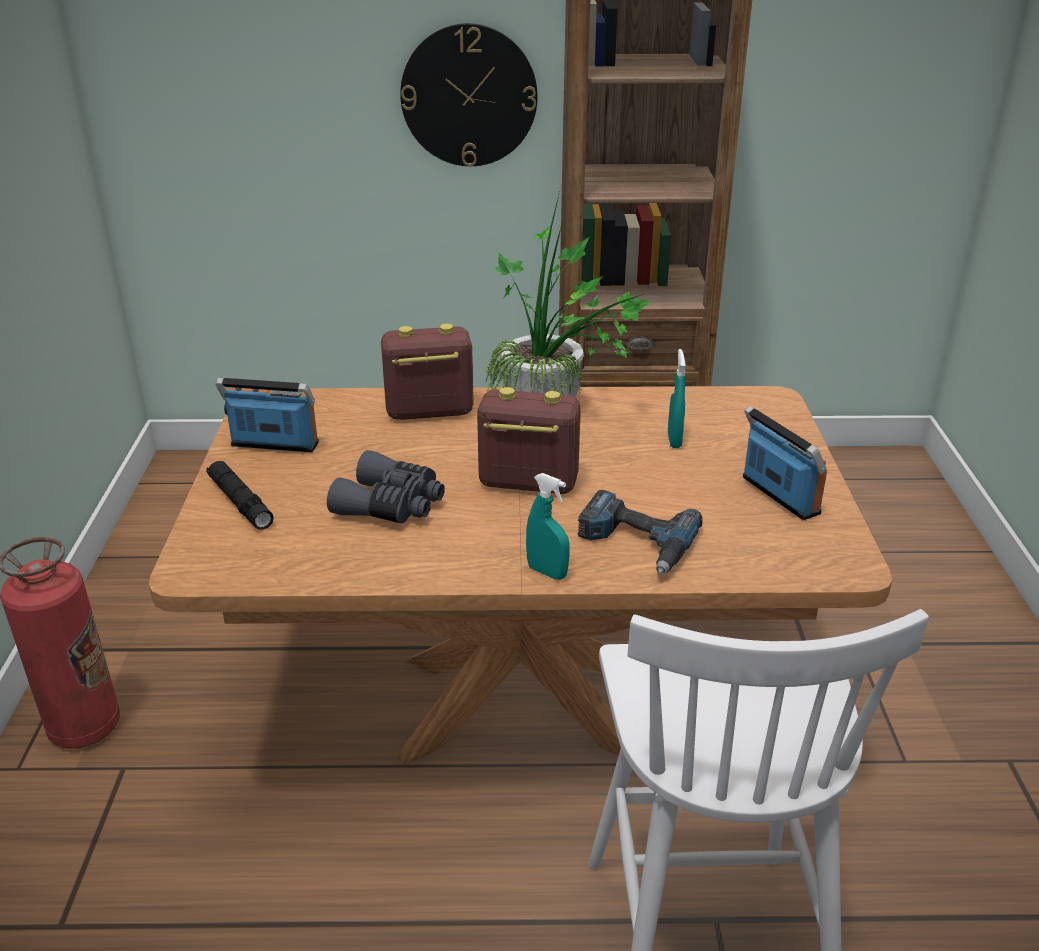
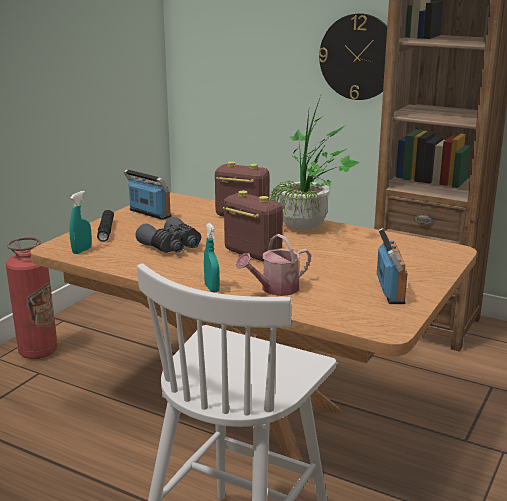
camera: 30 degrees right, 10 degrees down
(635, 543) = (275, 289): power drill -> watering can
(674, 440) = (362, 255): turquoise spray bottle -> turquoise spray bottle (82, 250)

